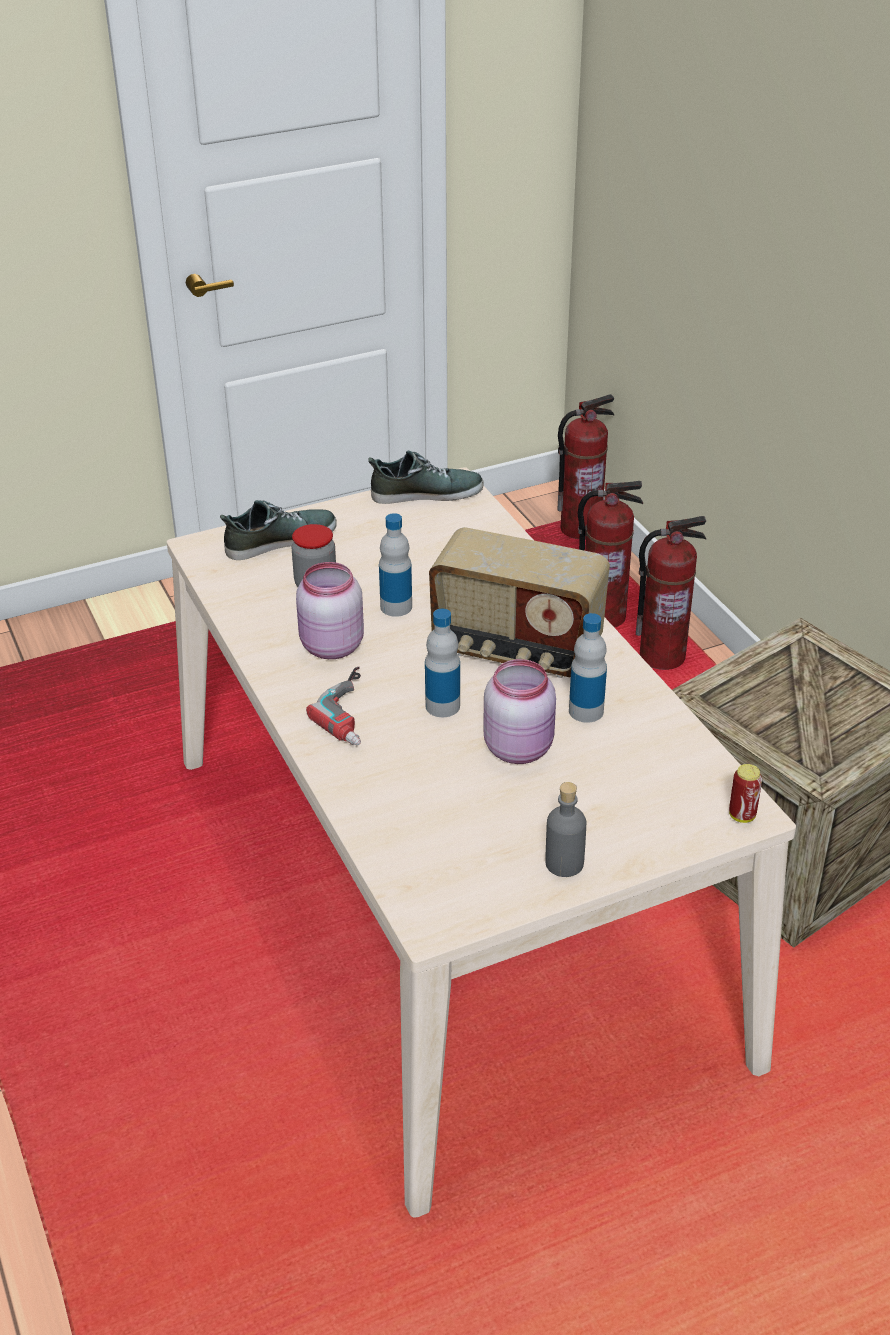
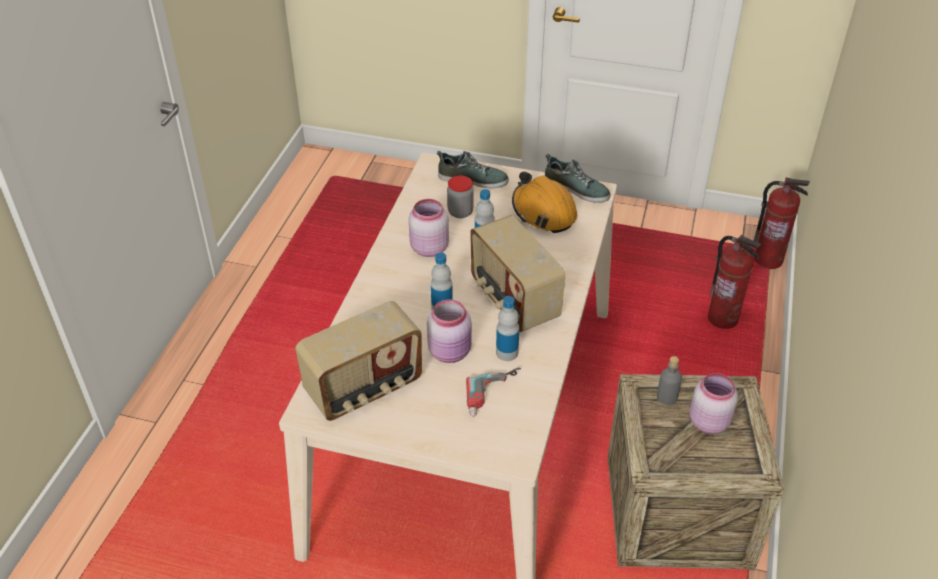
camera: 40 degrees right, 5 degrees up
(356, 712) = (399, 288): power drill -> power drill (495, 395)
(420, 536) = (543, 212): none -> orange hard hat
(470, 851) = (364, 388): none -> radio
(564, 863) = (398, 422): grey bottle -> grey bottle (667, 397)
(662, 657) = (732, 361): fire extinguisher -> none
(742, 815) = (513, 456): can -> none
(811, 689) = (707, 421): none -> pink jar

